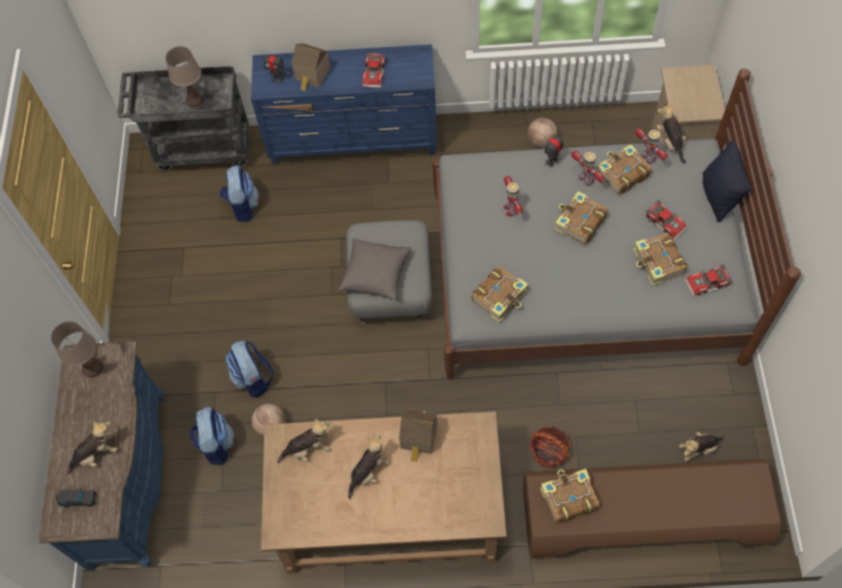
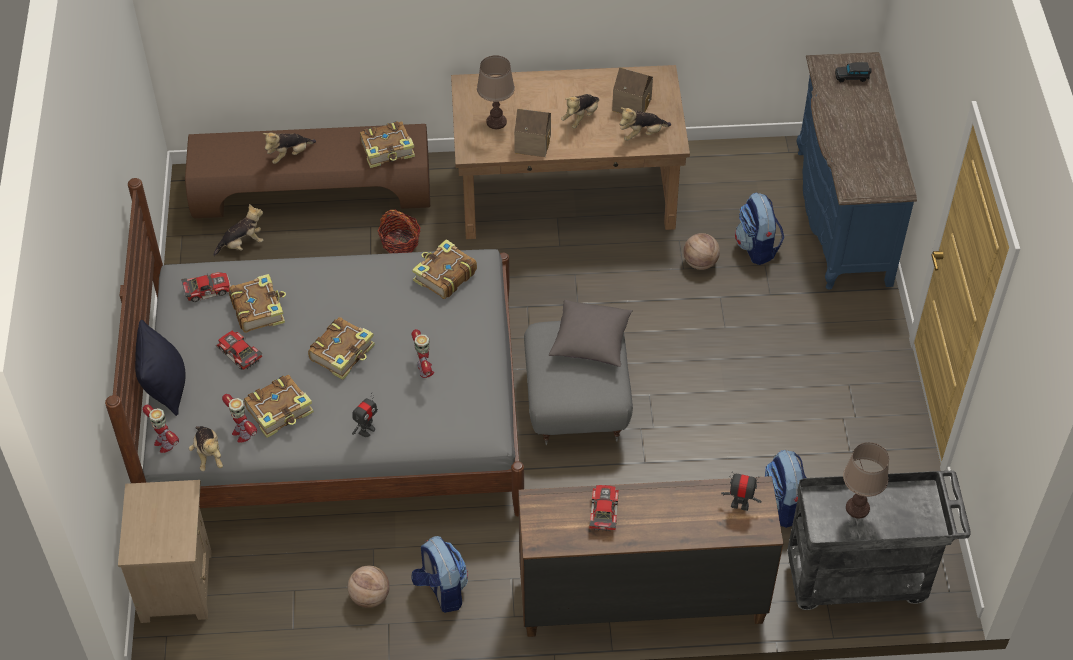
camera: 175 degrees right, 10 degrees down
(92, 368) = (877, 176): brown table lamp -> brown table lamp (496, 122)
(96, 454) = (847, 109): plush toy -> plush toy (289, 155)
(253, 379) = (728, 307): backpack -> backpack (441, 590)
(312, 75) = (691, 509): toy house -> toy house (632, 103)
(354, 141) = (640, 598): blue dresser -> brown dresser
(586, 179) = (326, 405): toy robot -> toy robot (164, 444)

